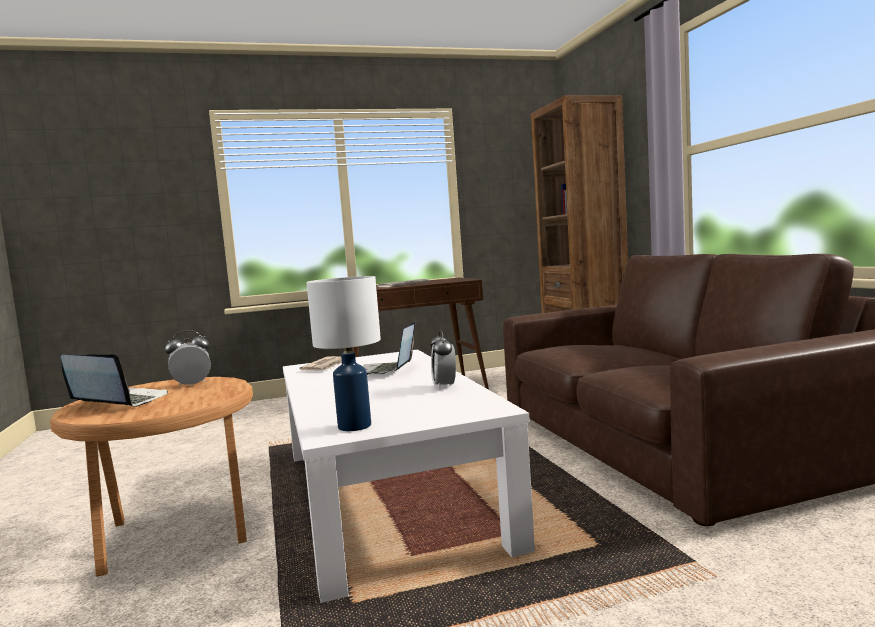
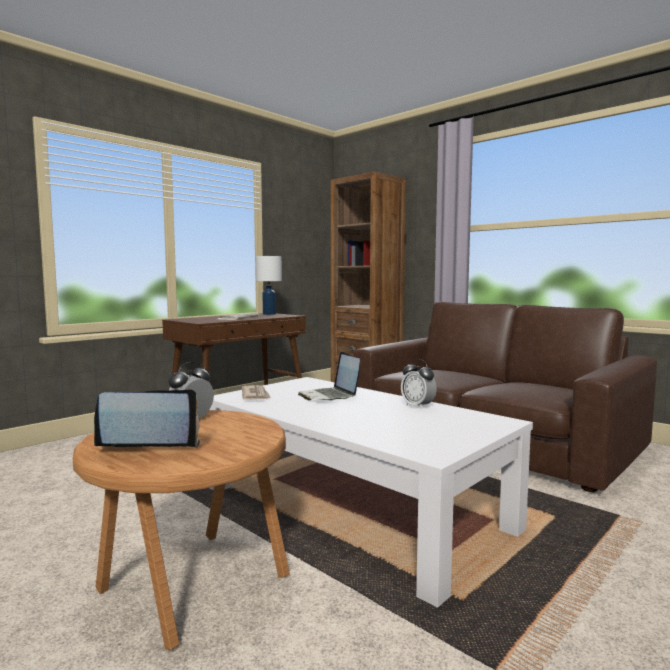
camera: 30 degrees left, 0 degrees up
(354, 426) = (431, 444): white table lamp -> white table lamp (268, 314)

